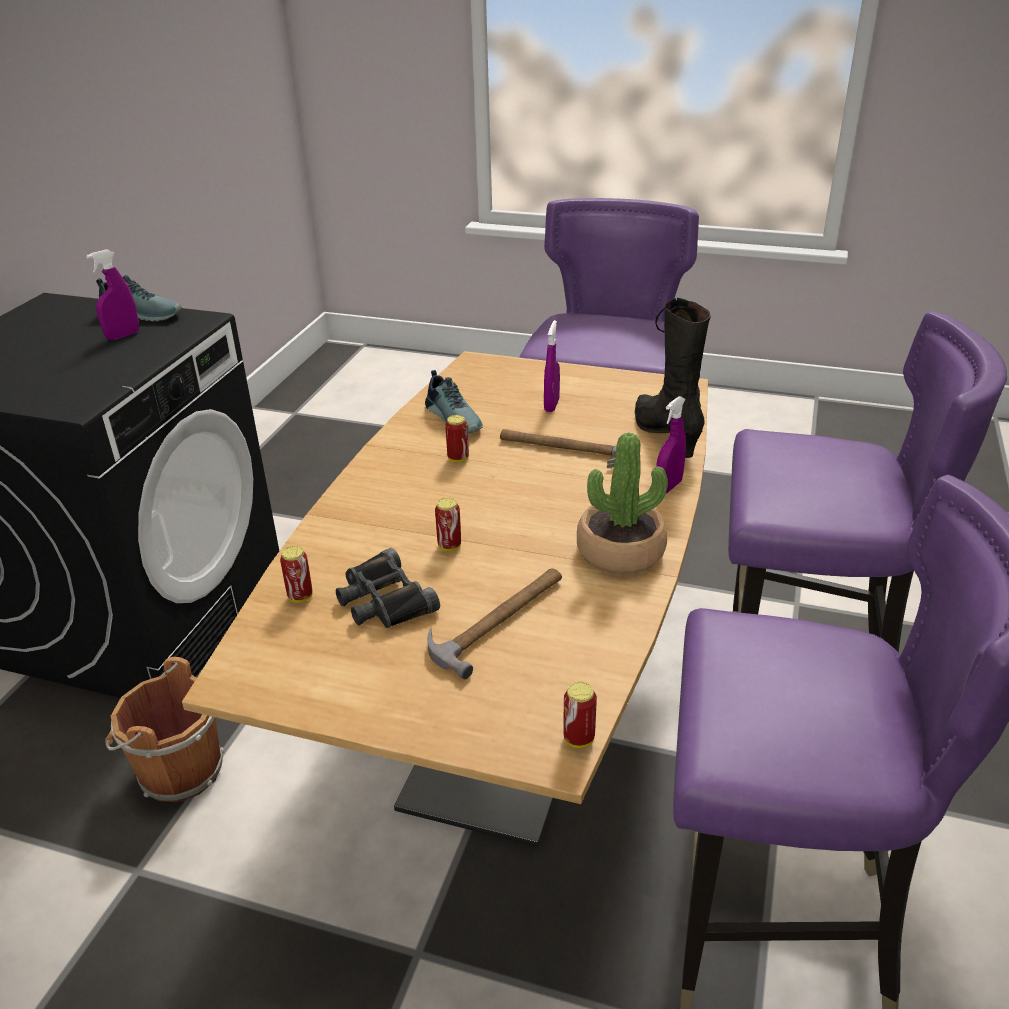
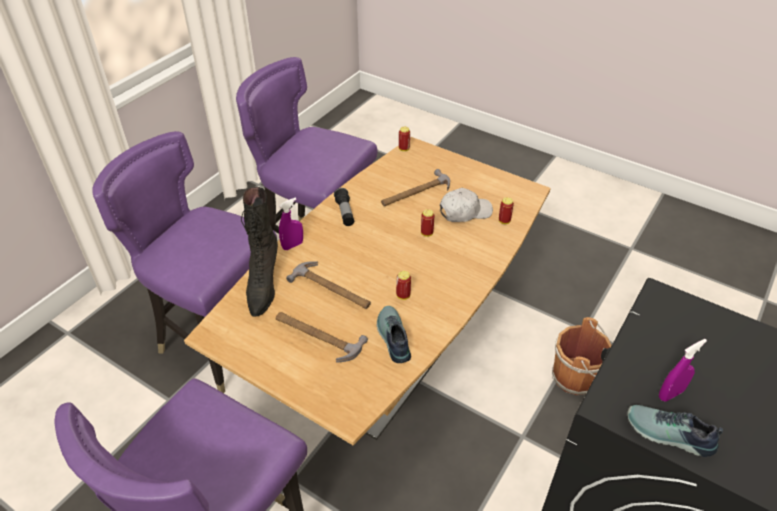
camera: 165 degrees left, 10 degrees up
(384, 600) = (465, 212): black binoculars -> white cap
(551, 405) = (317, 336): purple spray bottle -> hammer
(620, 552) = (345, 213): potted plant -> flashlight

